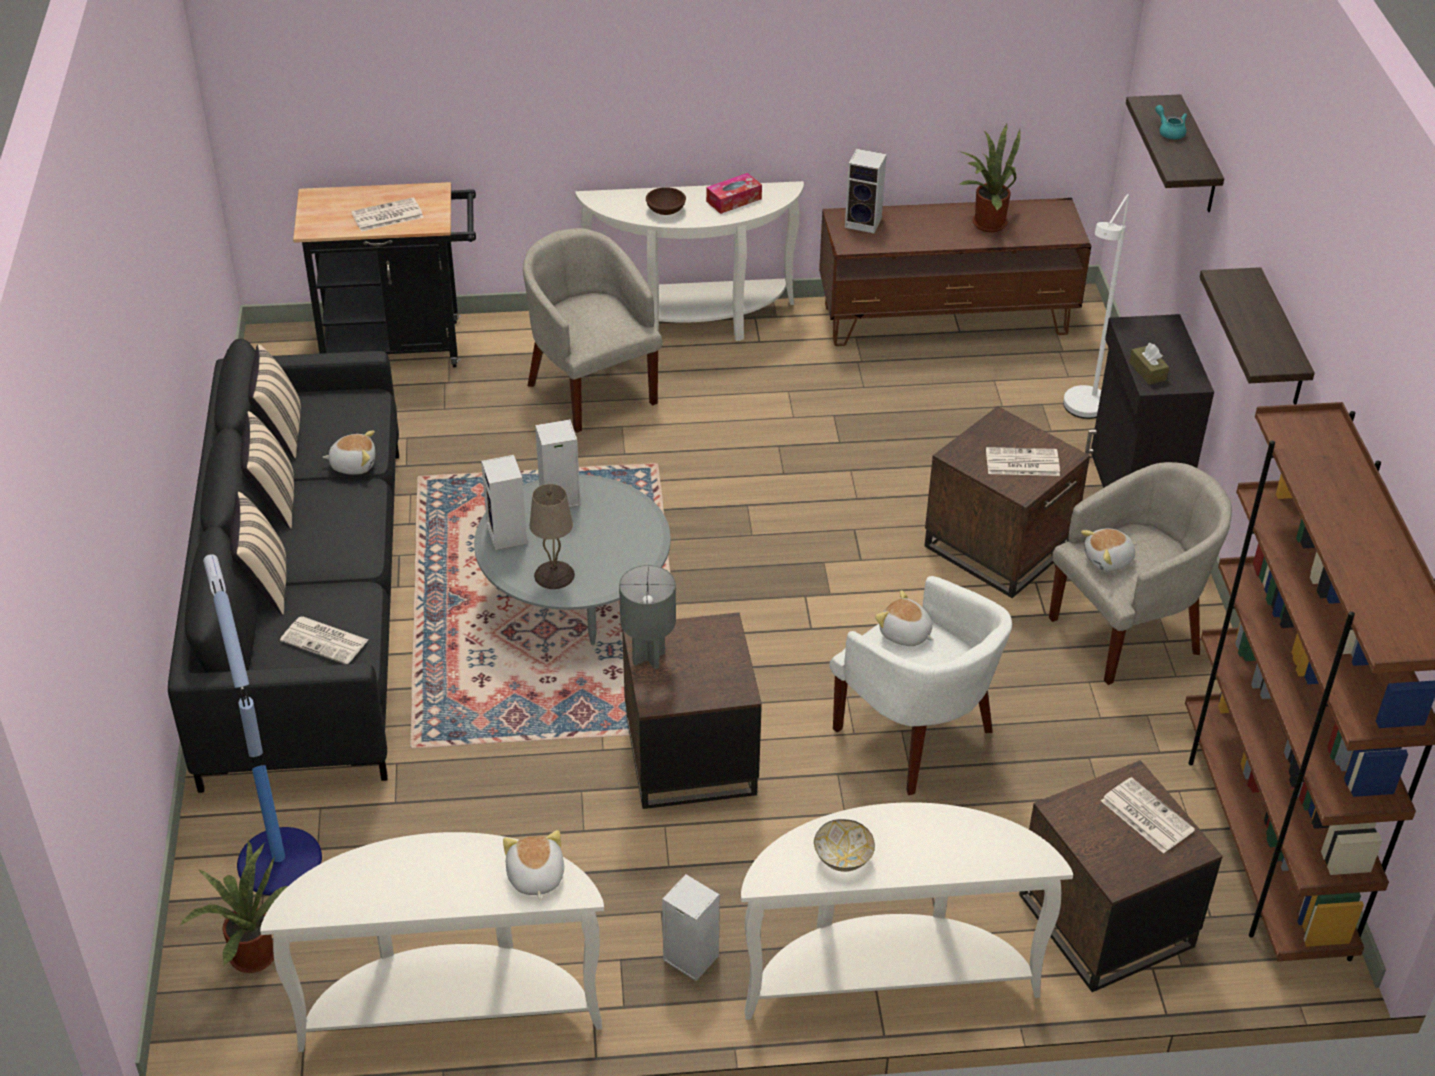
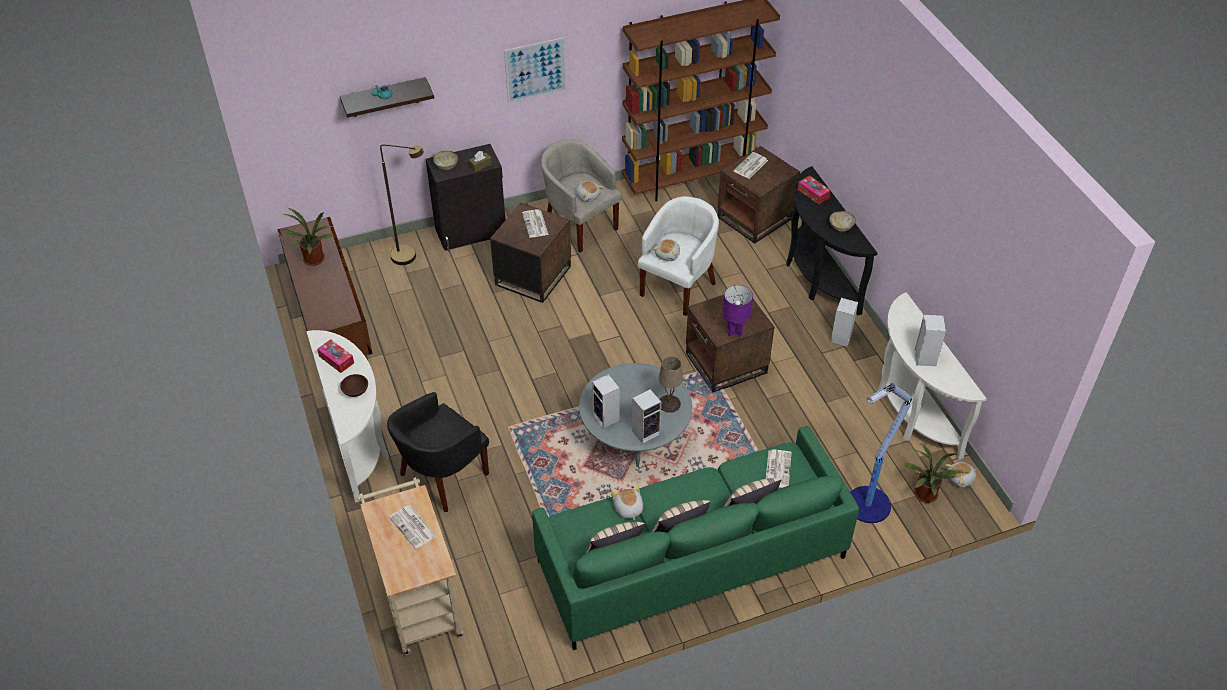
camera: 105 degrees left, 5 degrees up
(308, 609) = (691, 558): black sofa -> green sofa
(402, 345) = (418, 599): black cart -> beige cart
(535, 877) = (905, 316): plush toy -> plush toy (960, 479)
(591, 389) = (442, 477): beige armchair -> black armchair
(649, 658) = (734, 331): grey table lamp -> purple table lamp
(864, 223) = (323, 313): speaker -> speaker (924, 357)
(887, 974) = (816, 276): white console table -> black console table
(971, 845) = (813, 193): none -> tissue box
(1082, 412) = (410, 256): white floor lamp -> brown floor lamp
(1151, 333) = (446, 166): none -> bowl
(1281, 341) = (536, 70): shelf -> picture

